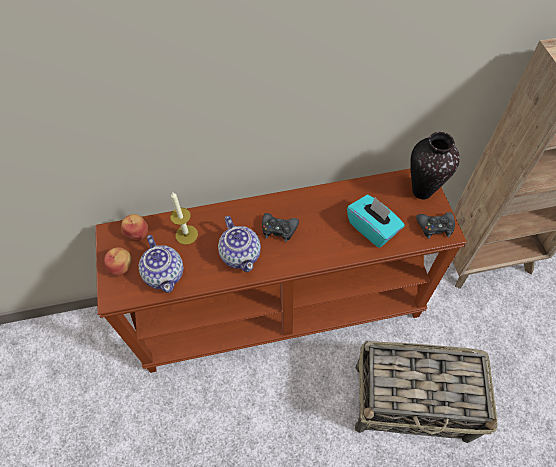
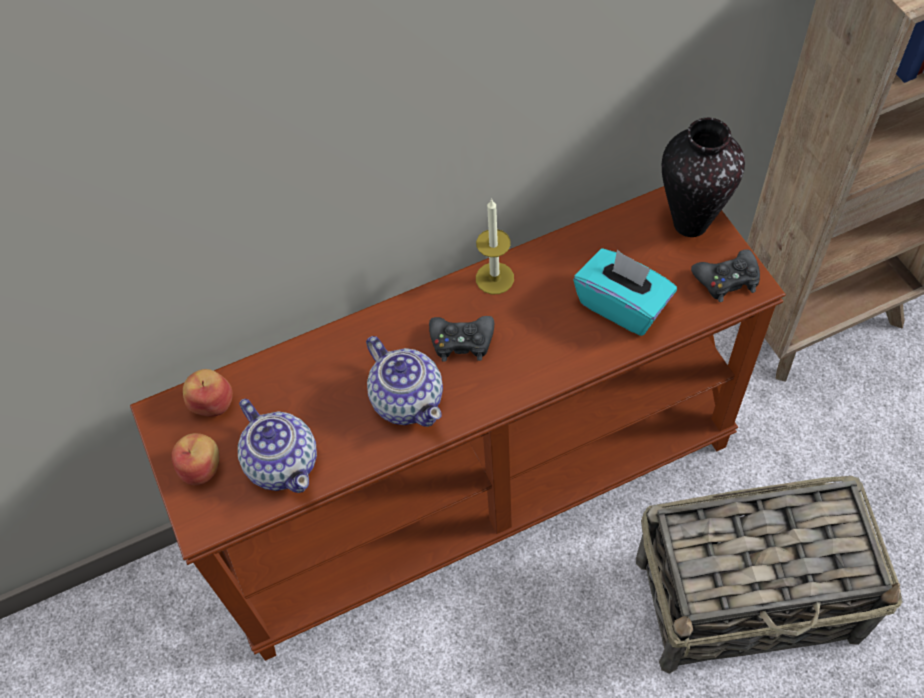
camera: 10 degrees left, 0 degrees up
(186, 234) = (301, 386): candle -> candle (494, 278)

